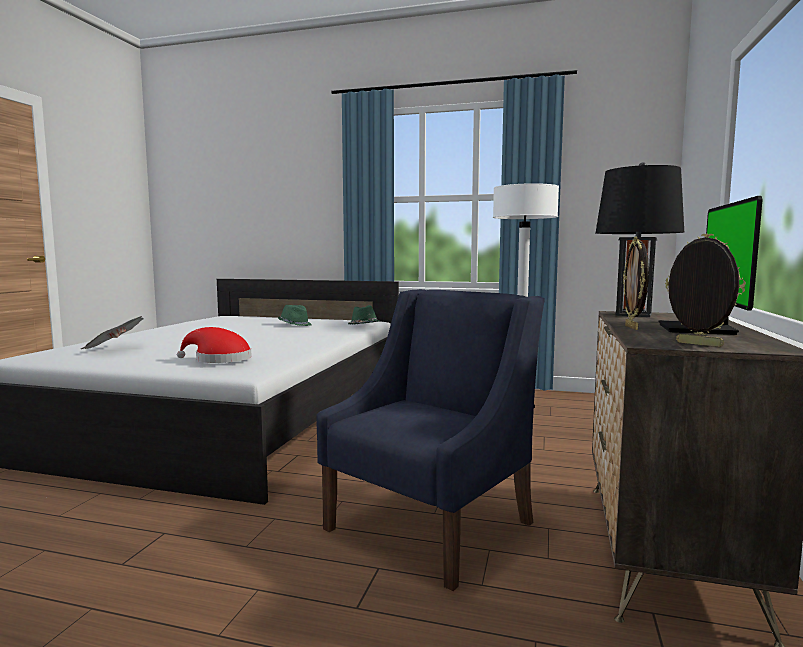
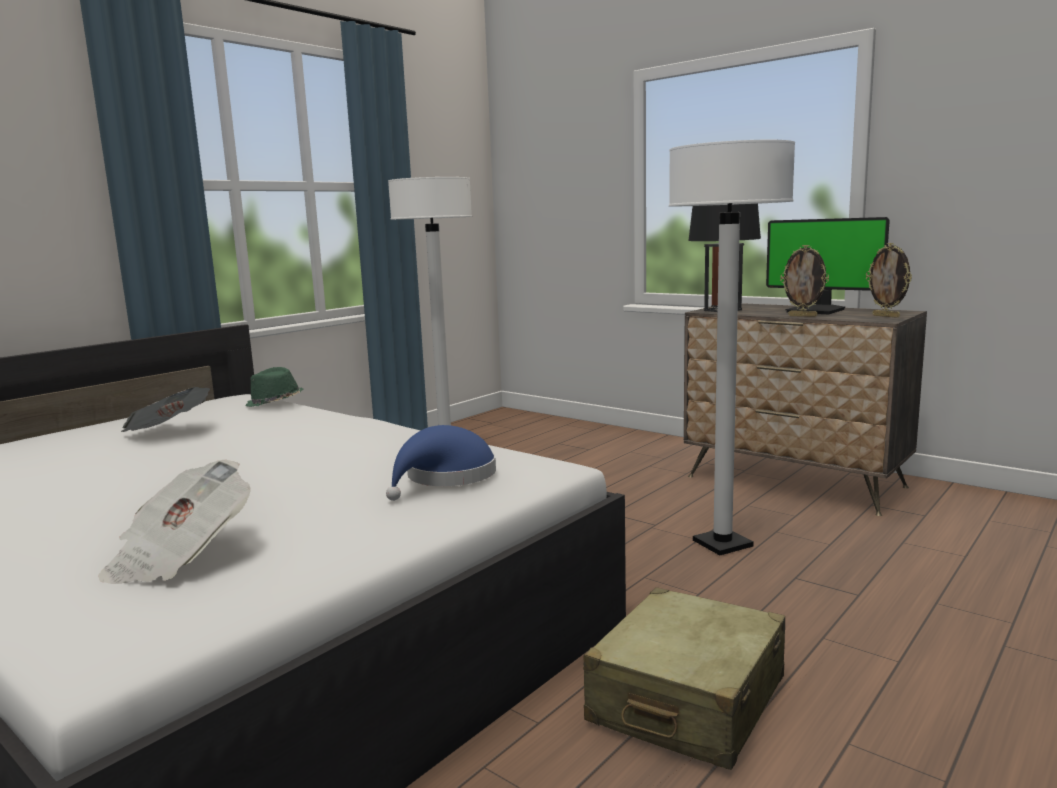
camera: 65 degrees left, 5 degrees up
(157, 538) = (687, 701): none -> beige suitcase
(219, 359) = (446, 478): red hat -> blue hat
(295, 325) = (169, 432): green hat -> newspaper
(431, 525) = (722, 544): blue armchair -> white floor lamp
(698, 344) = (886, 316): picture frame -> picture frame turned 105 degrees counterclockwise

